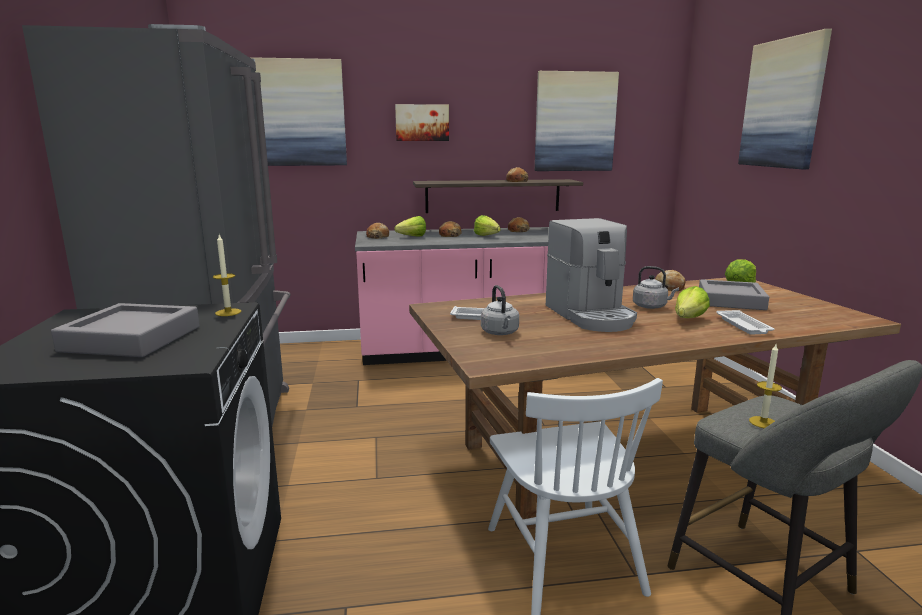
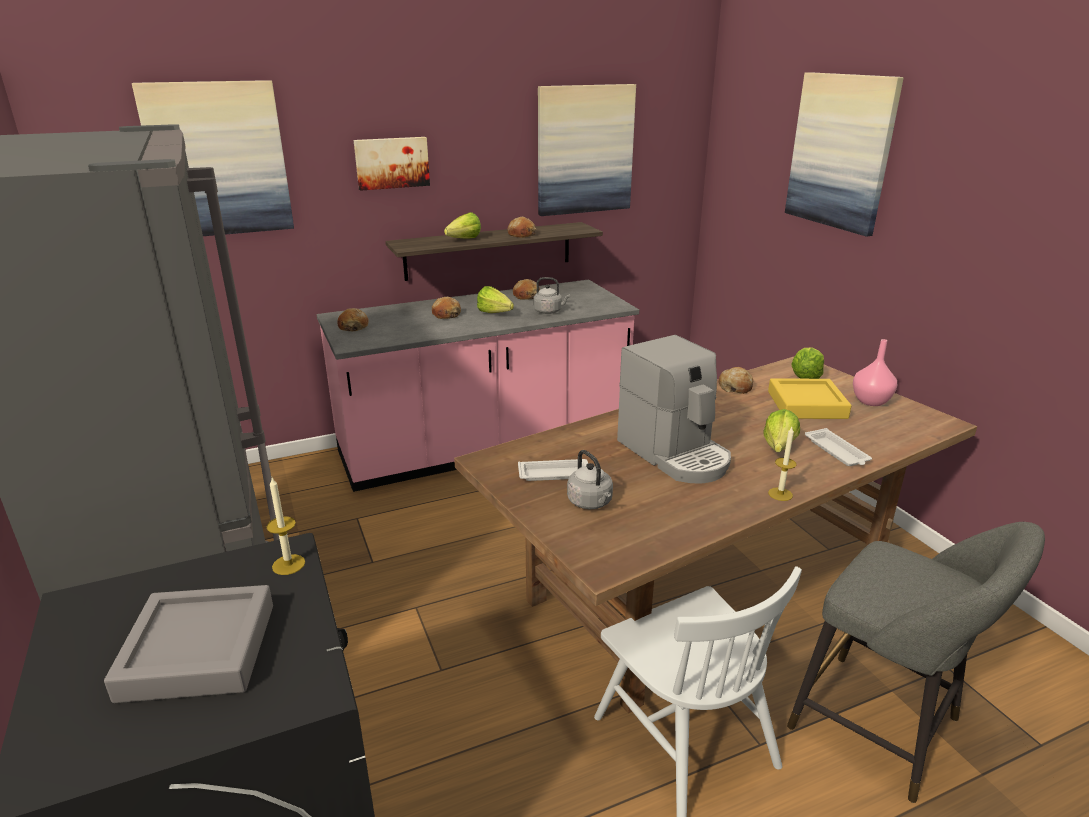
camera: 15 degrees left, 10 degrees up
(409, 237) = (396, 324): lettuce -> lettuce (461, 240)
(651, 306) = (731, 427): grey kettle -> grey kettle (549, 311)
(730, 300) = (806, 405): grey tray -> yellow tray
(763, 422) = (892, 592): candle -> candle (780, 494)
(795, 303) = (869, 401): none -> pink vase

